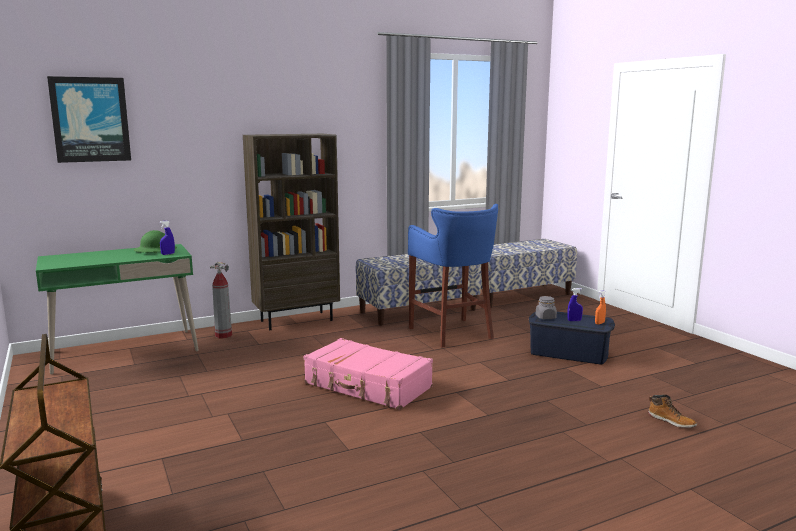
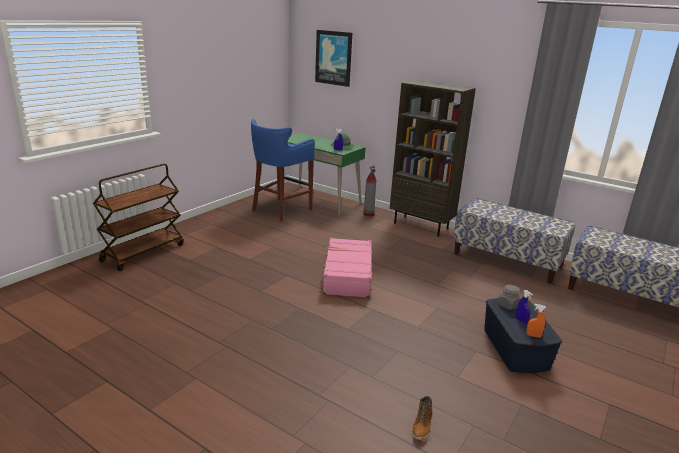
camera: 60 degrees right, 10 degrees up
(453, 333) = (480, 285): blue stool -> blue stool (280, 210)

